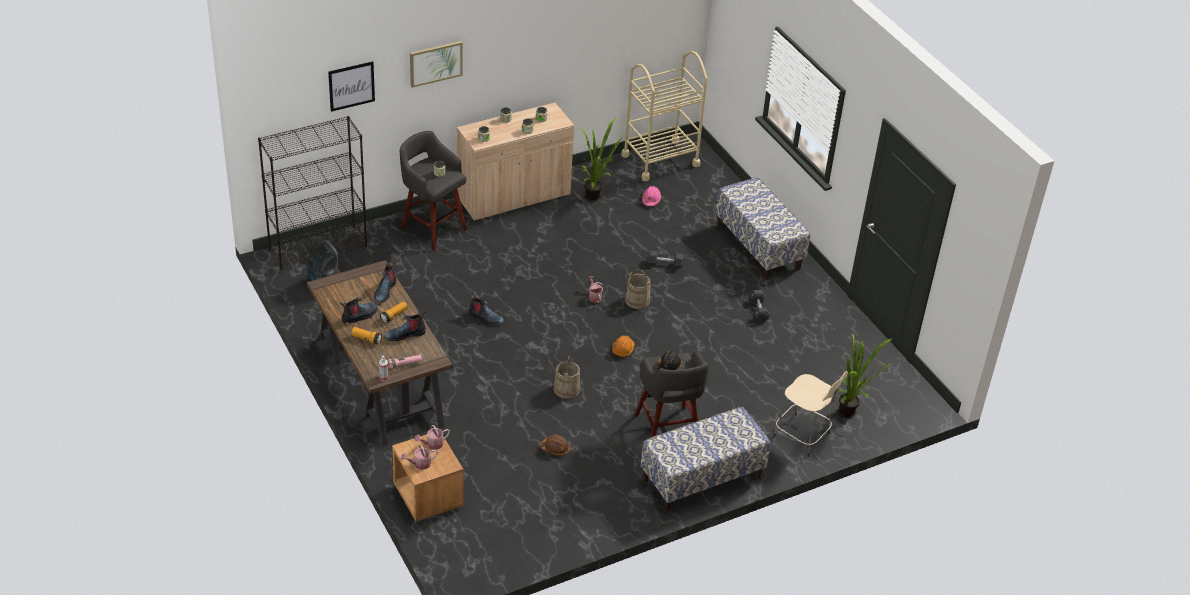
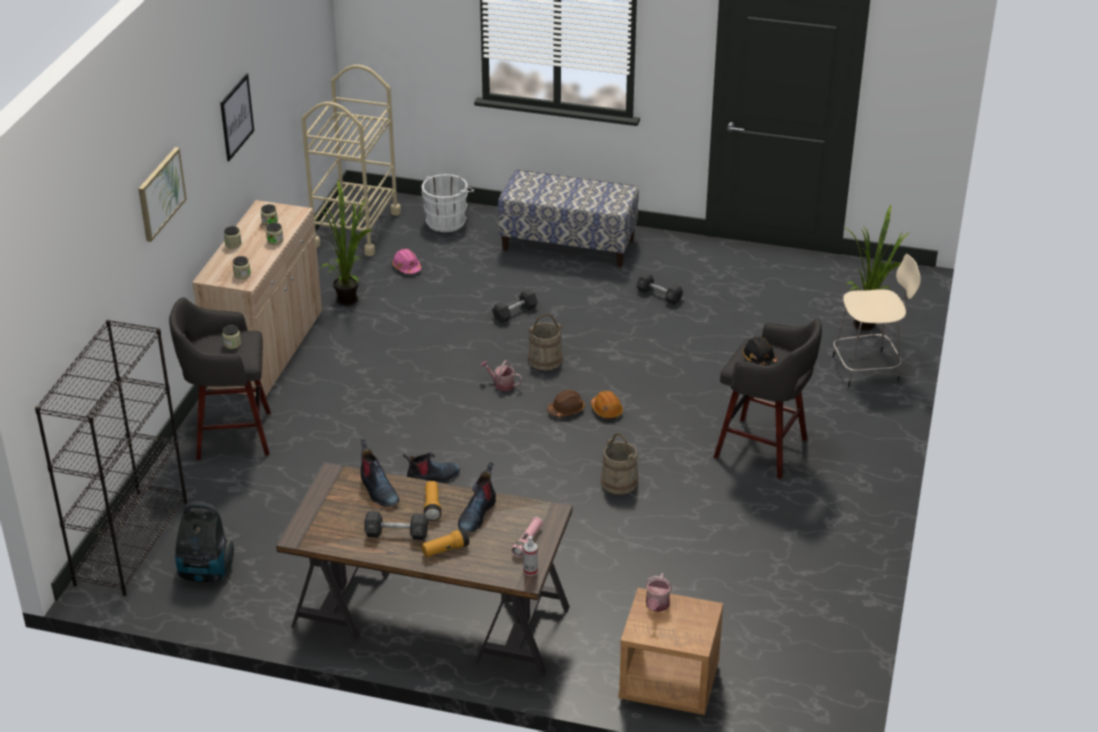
camera: 45 degrees left, 5 degrees down
(351, 86) = (99, 270): picture -> picture (236, 117)
(359, 316) = (396, 534): boot -> black dumbbell
(419, 464) = (678, 634): watering can -> none
(555, 449) = (701, 541): brown hard hat -> brown hard hat (566, 410)
(702, 478) = (857, 465): bench -> none
(716, 188) = (447, 221): none -> white bucket

